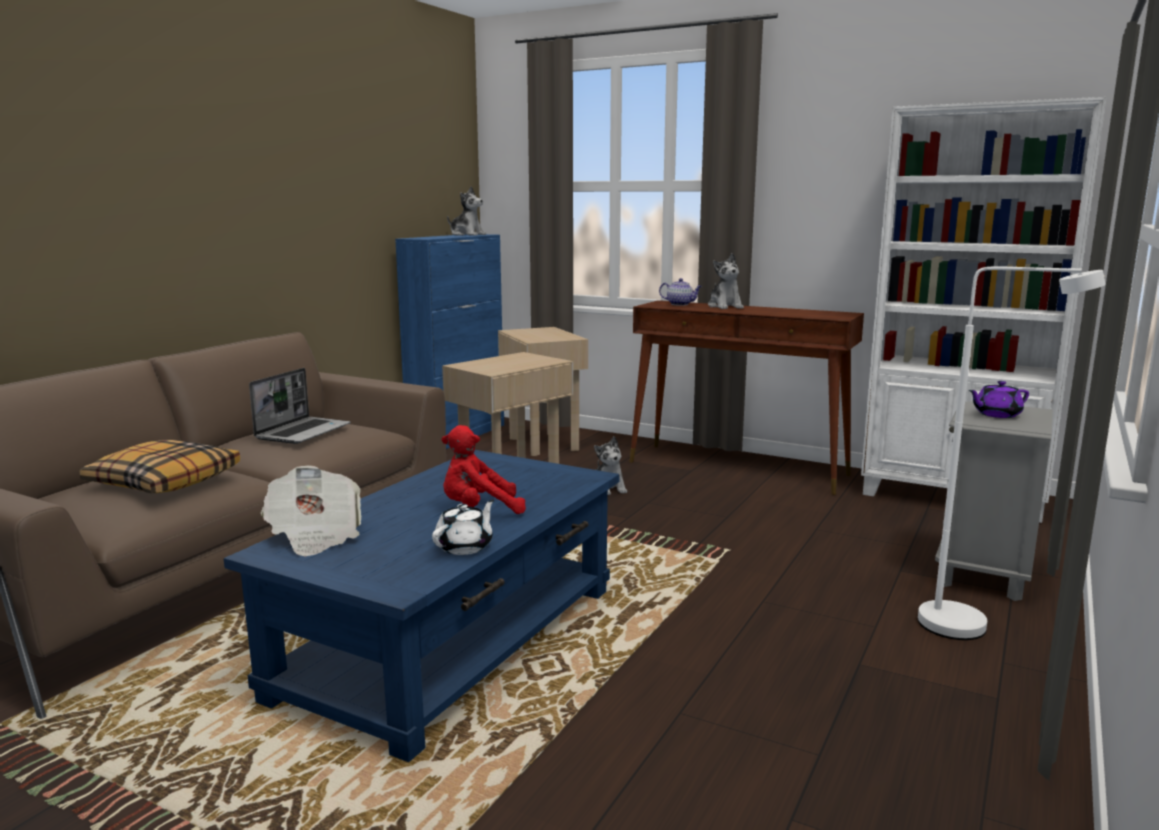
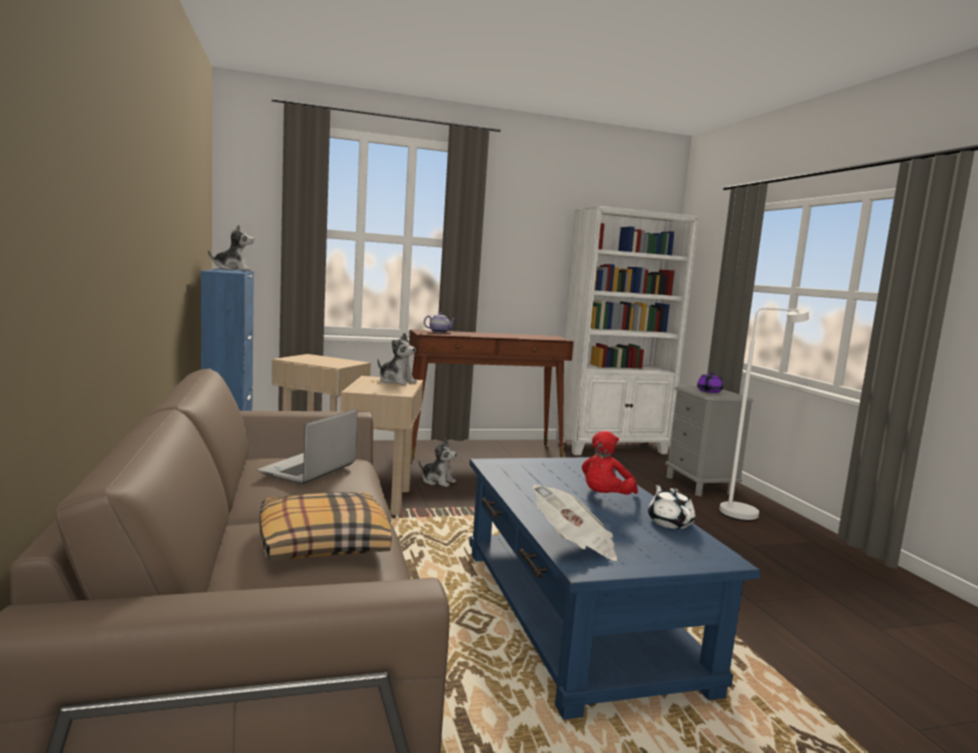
camera: 45 degrees left, 5 degrees down
(303, 432) = (308, 469): laptop -> laptop turned 135 degrees counterclockwise
(725, 306) = (472, 333): plush toy -> plush toy (396, 381)

